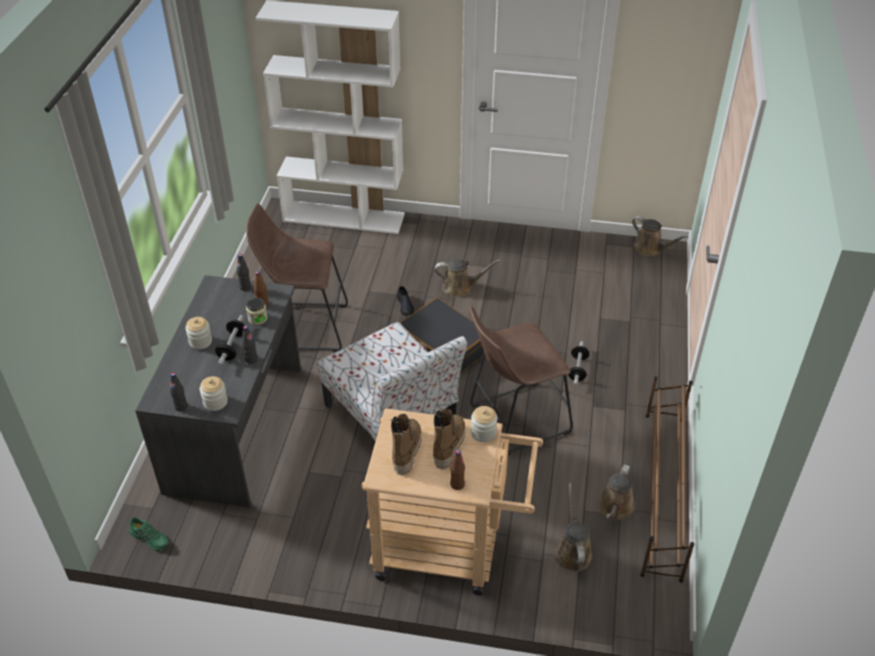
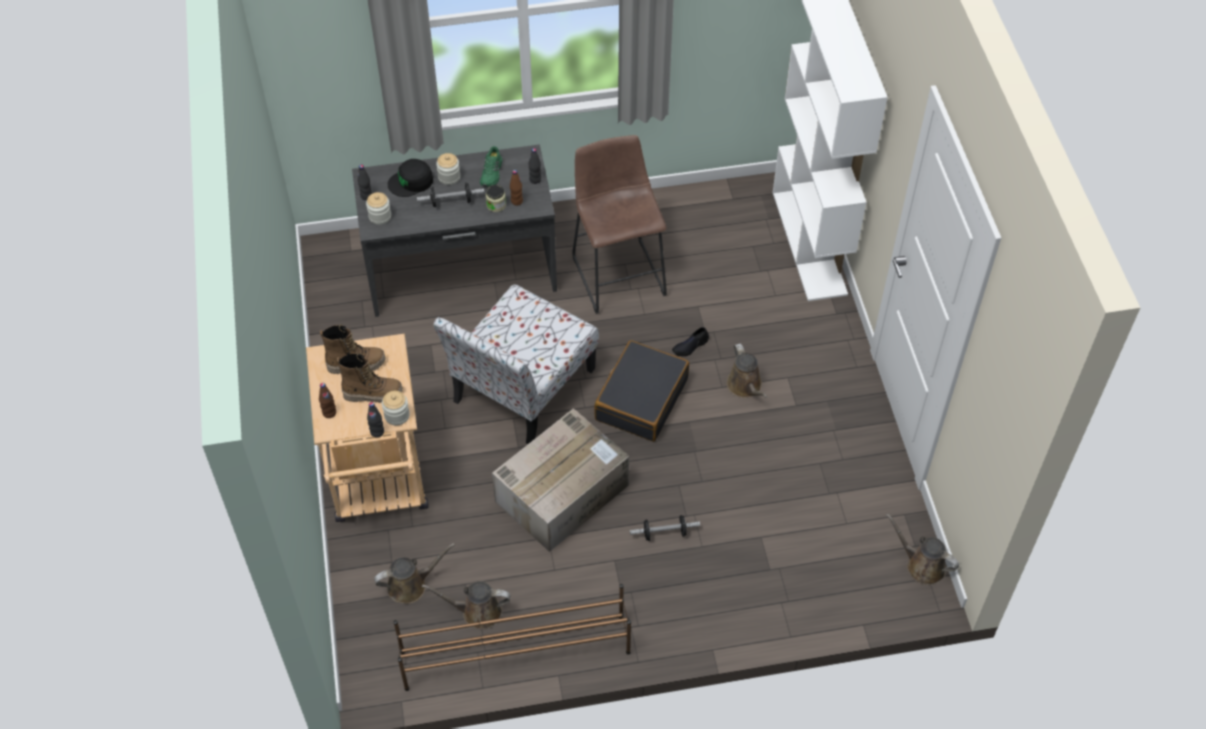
camera: 70 degrees right, 10 degrees up
(150, 538) = (320, 262): green shoe -> green shoe (492, 173)
(187, 369) = (411, 182): none -> black cap
(251, 359) = (441, 220): black bottle -> black bottle (377, 432)
(514, 420) = (563, 492): brown stool -> cardboard box
(650, 248) = (922, 565): brown watering can -> brown watering can turned 105 degrees clockwise

